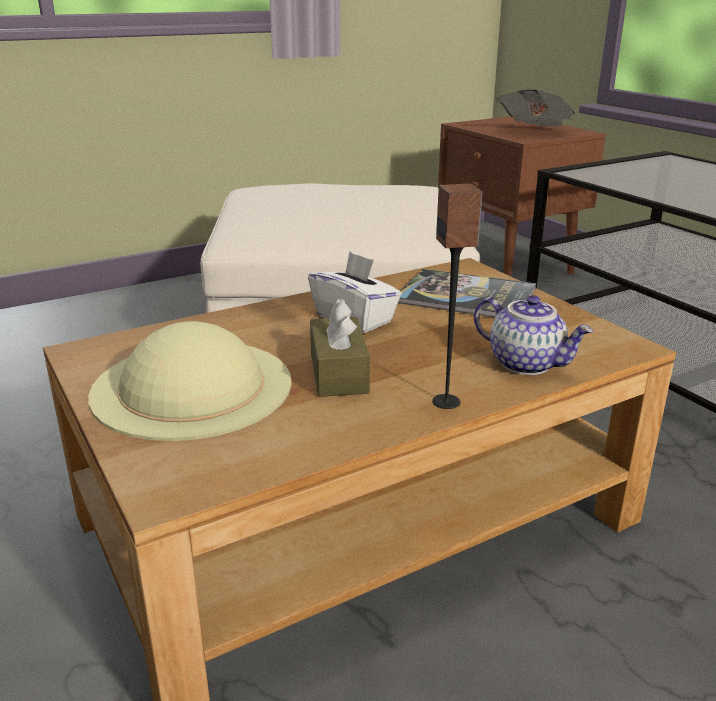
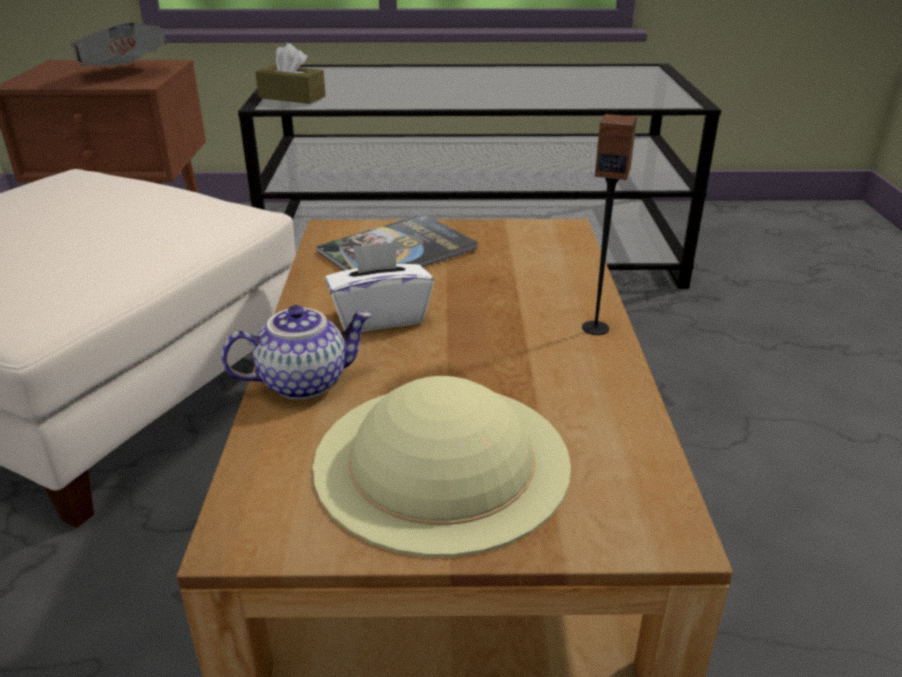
camera: 60 degrees left, 5 degrees up
(338, 373) = (494, 362): brown tissue box -> brown tissue box (292, 97)
(527, 363) = (558, 273): teapot -> teapot (304, 381)

